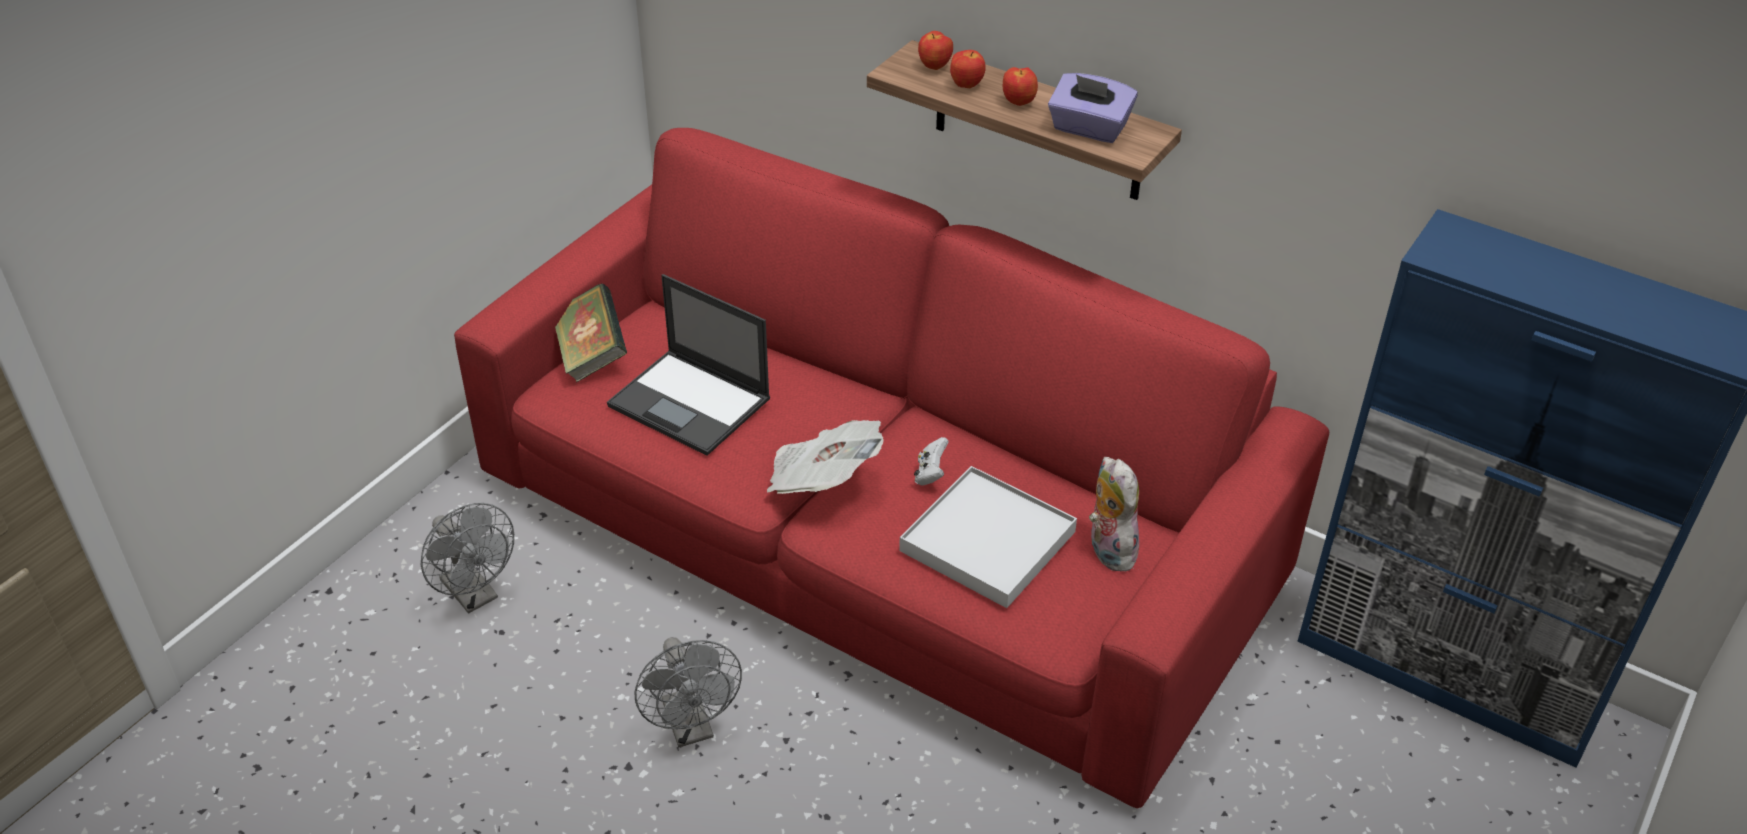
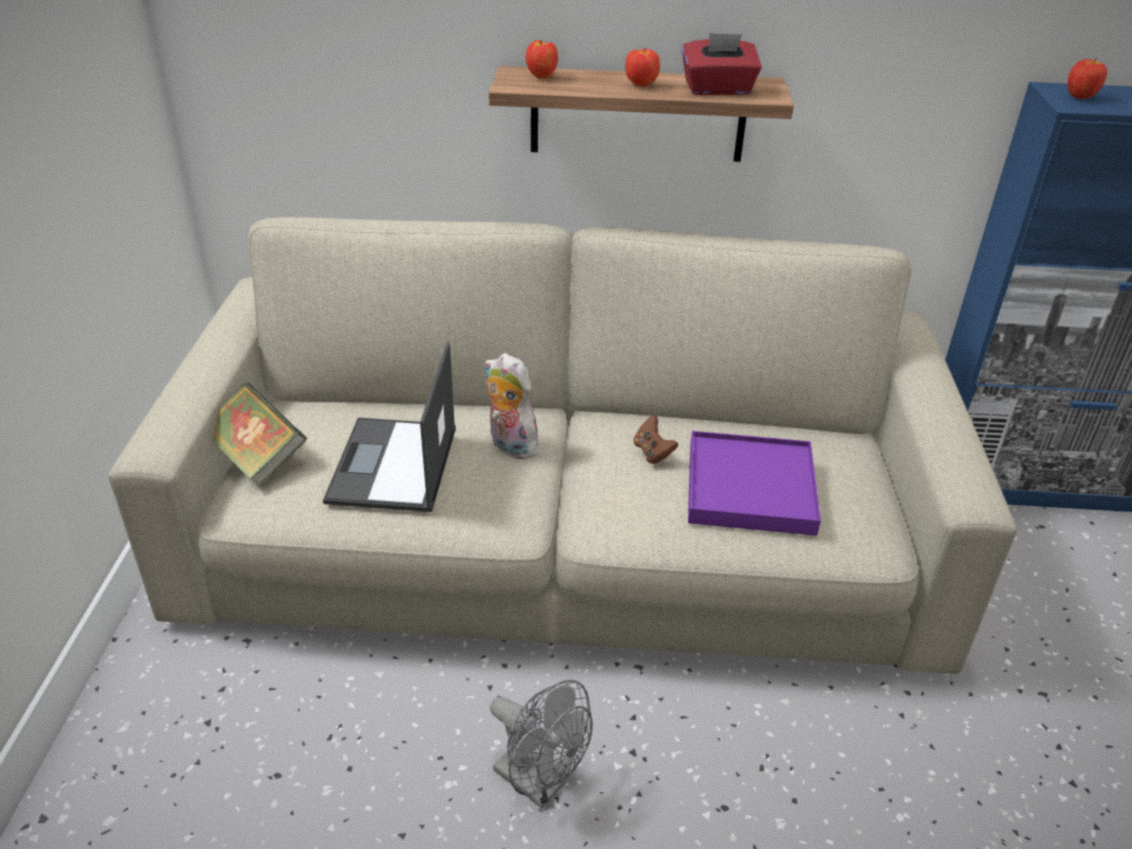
camera: 30 degrees left, 5 degrees down
(475, 595) = (224, 750): grey fan -> none
(691, 403) = (393, 466): laptop -> laptop turned 90 degrees clockwise
(822, 480) = (565, 490): newspaper -> none
(873, 529) = (563, 537): red sofa -> beige sofa
(930, 474) = (652, 452): white game controller -> brown game controller
(966, 85) = (584, 83): apple -> apple (1079, 97)
(987, 541) = (749, 487): white tray -> purple tray
(1089, 129) = (718, 90): purple tissue box -> red tissue box
(1107, 550) = (833, 463): plush toy -> plush toy (509, 446)

